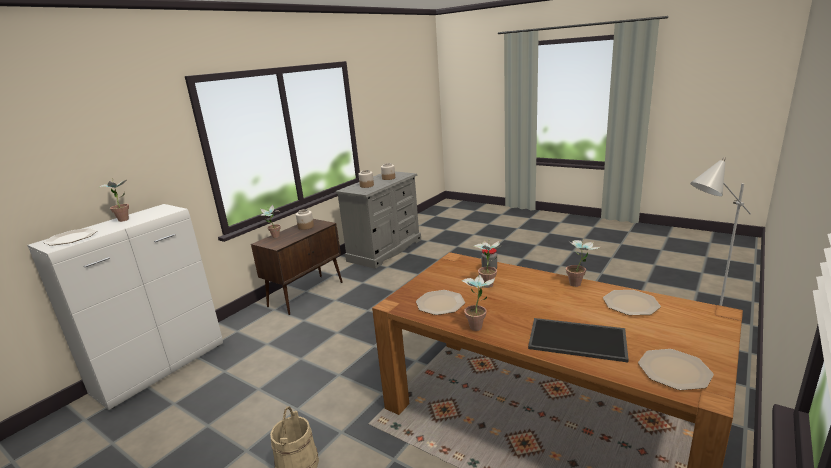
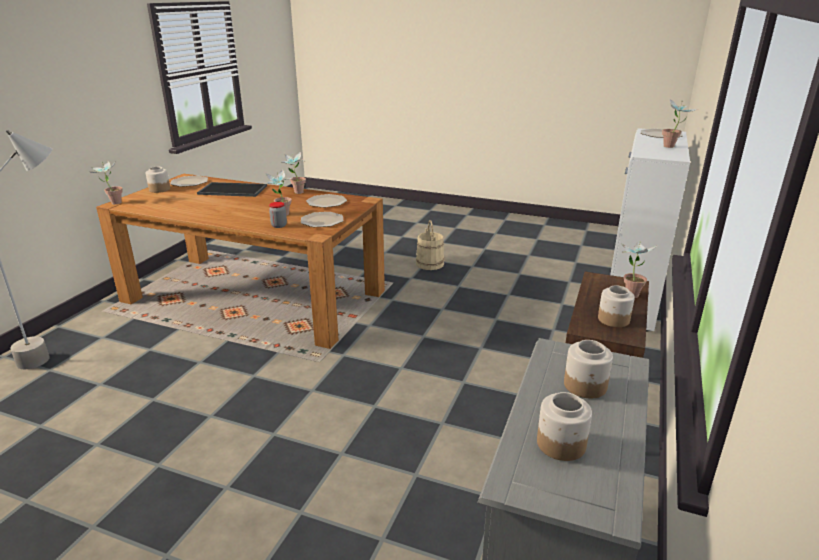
camera: 165 degrees right, 5 degrees up
(579, 284) = (199, 217): potted plant -> potted plant (112, 203)
(630, 303) = (173, 207): plate -> plate (322, 221)
(704, 349) = (159, 189): none -> jar

